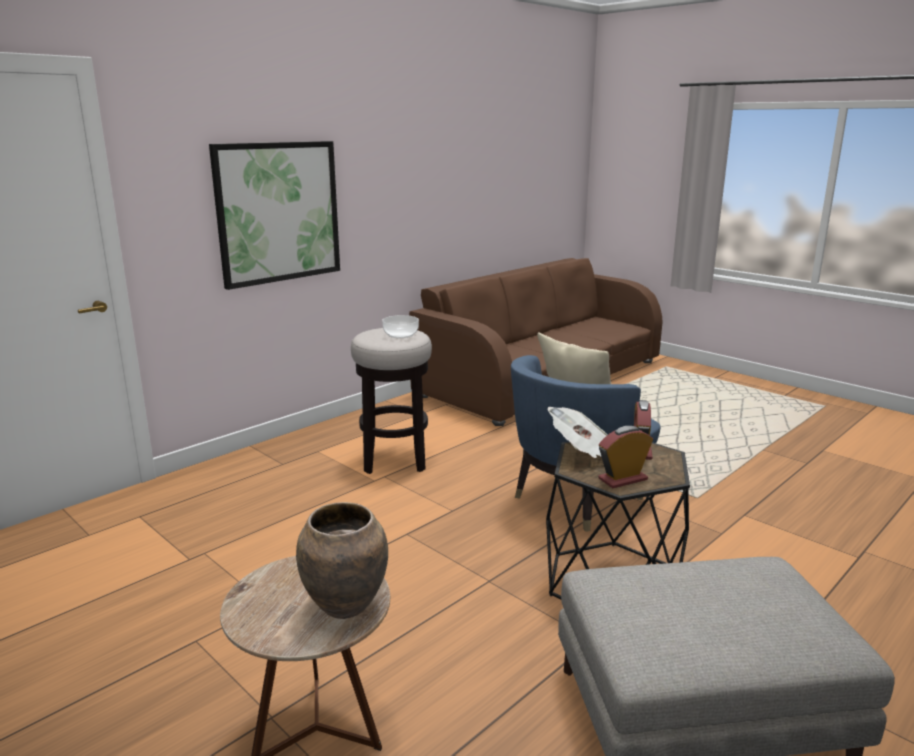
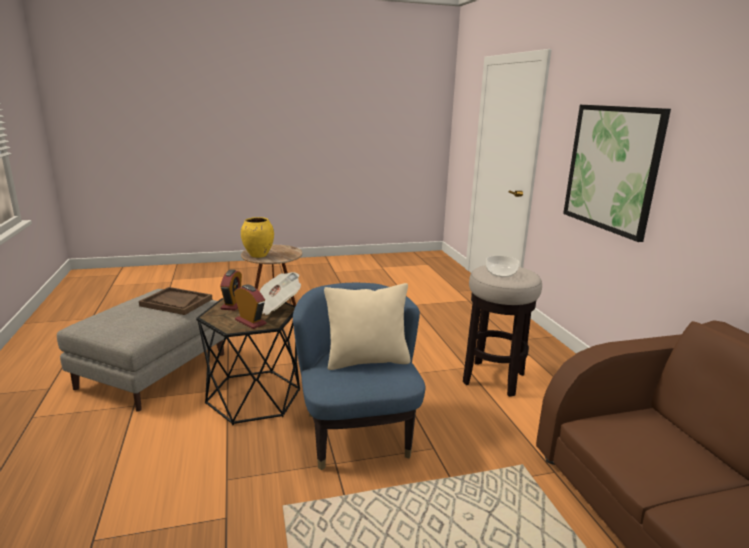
camera: 120 degrees right, 0 degrees up
(345, 605) = (259, 255): brown vase -> yellow vase
(649, 594) = (176, 302): none -> brown tray

